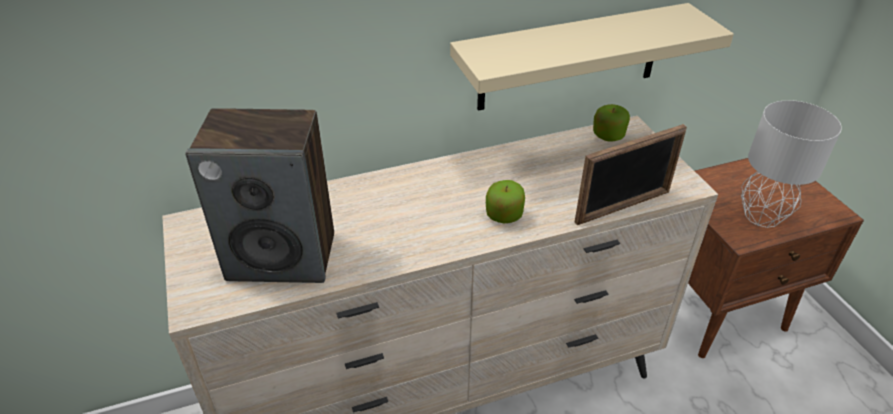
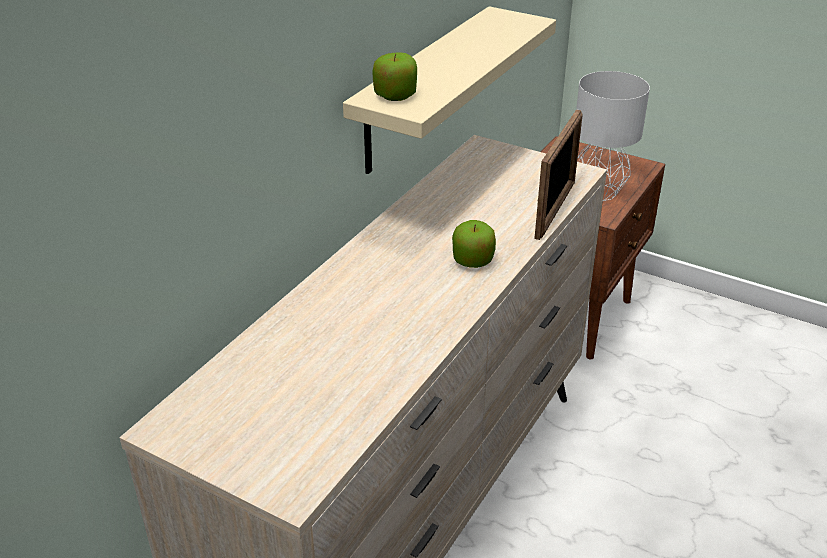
camera: 40 degrees left, 5 degrees down
(283, 256) = (319, 397): speaker -> none
(608, 135) = (472, 160): apple -> apple (395, 95)

